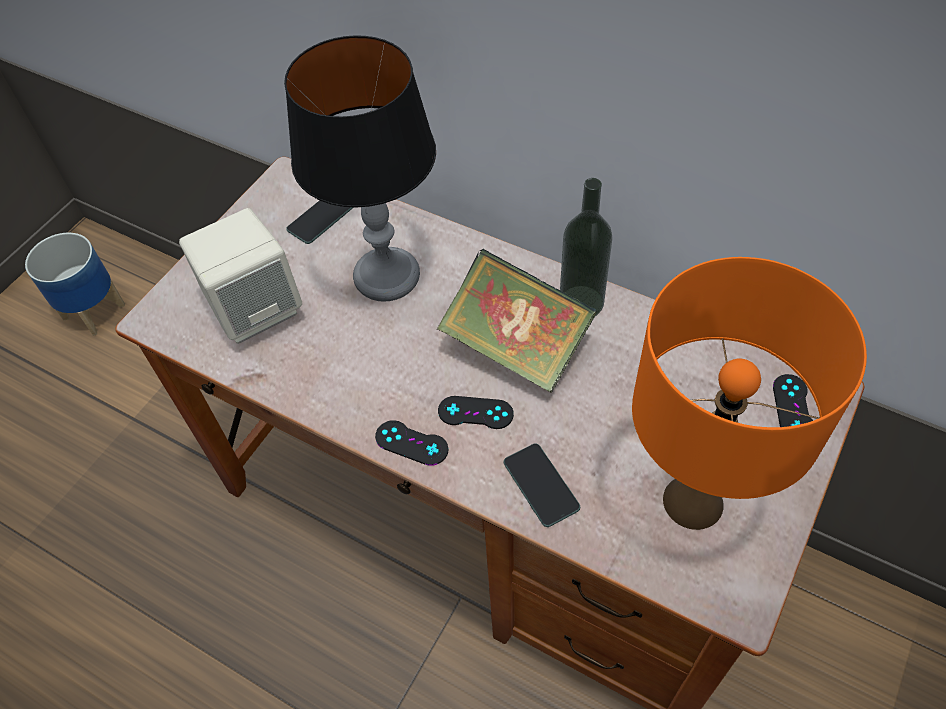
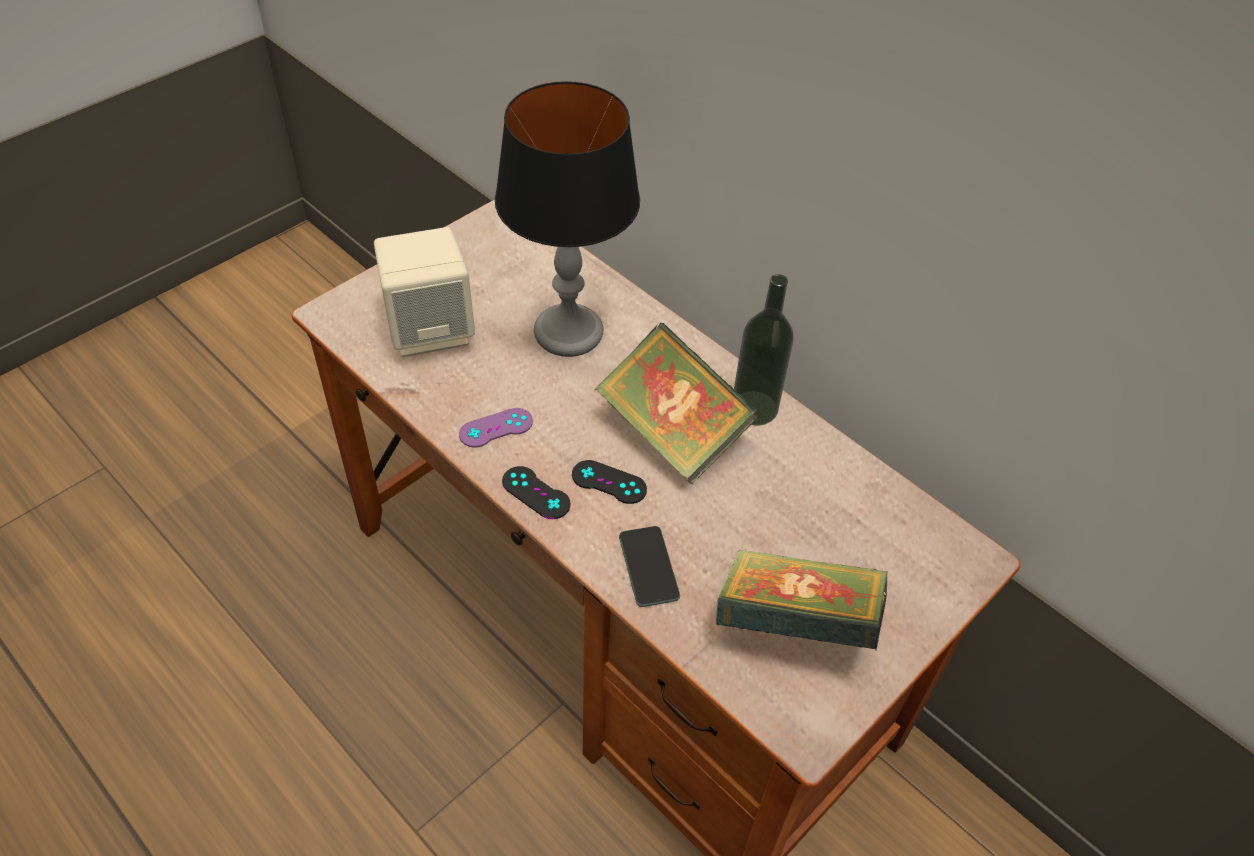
camera: 10 degrees right, 5 degrees down
(93, 312) = (285, 316): planter -> none
(321, 218) = (524, 261): phone -> none
(352, 389) = (496, 428): none -> purple game controller
(692, 501) = (795, 624): orange table lamp -> book
(793, 407) = (935, 566): black game controller -> none

